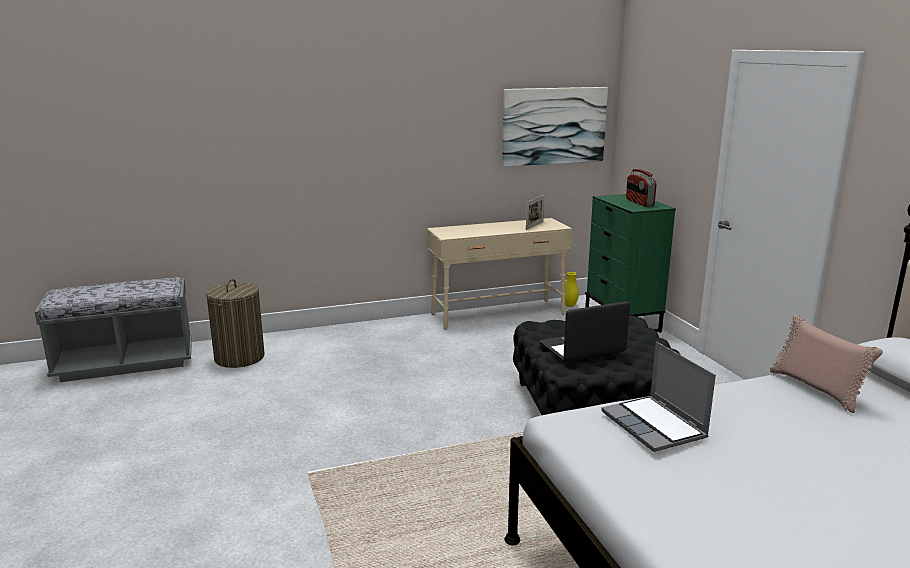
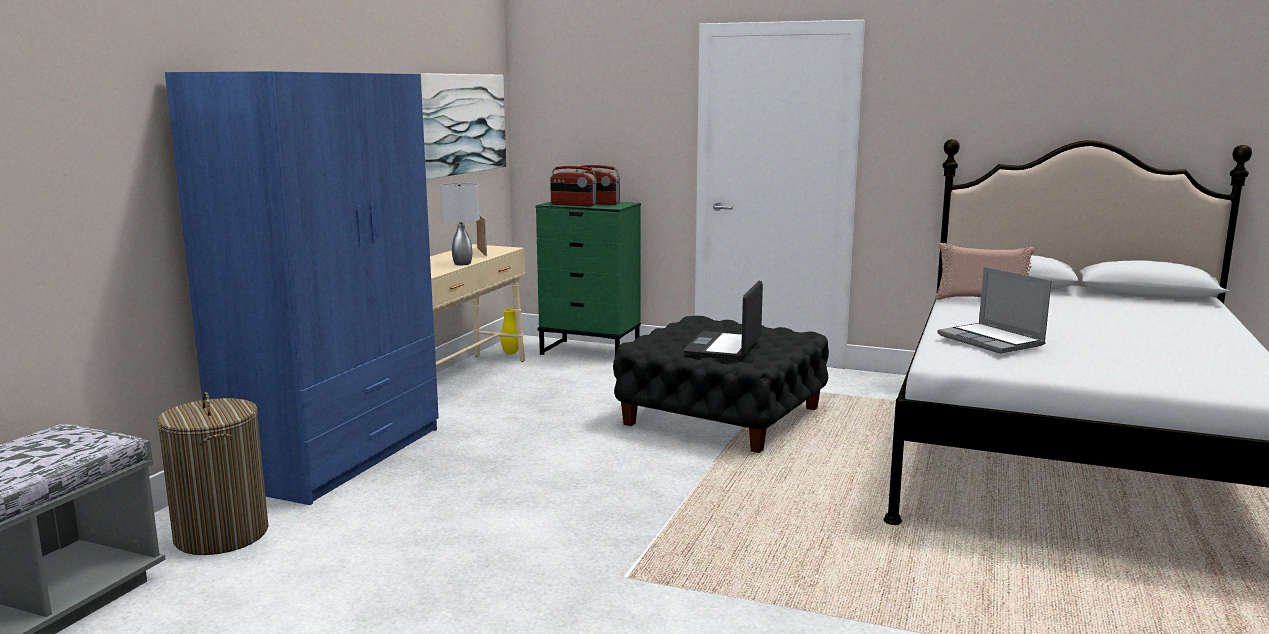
camera: 50 degrees left, 5 degrees down
(352, 337) = (335, 456): none -> blue wardrobe
(496, 232) = (462, 263): none -> grey table lamp
(617, 201) = (573, 205): none -> radio
(655, 426) = (992, 340): laptop -> laptop turned 45 degrees clockwise

